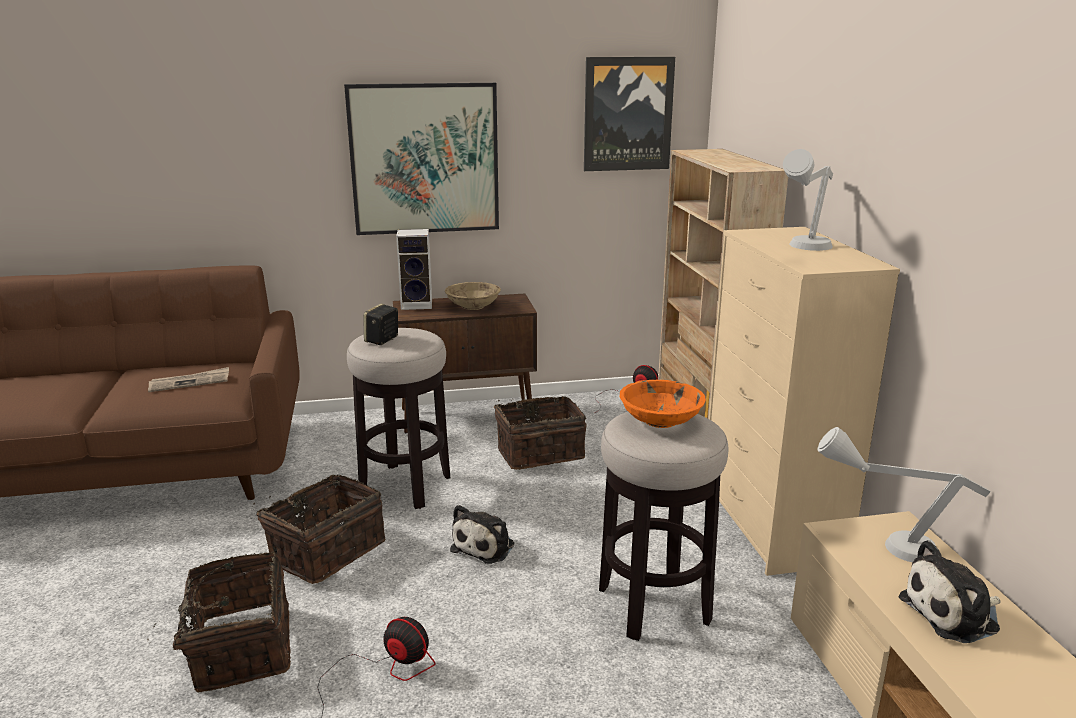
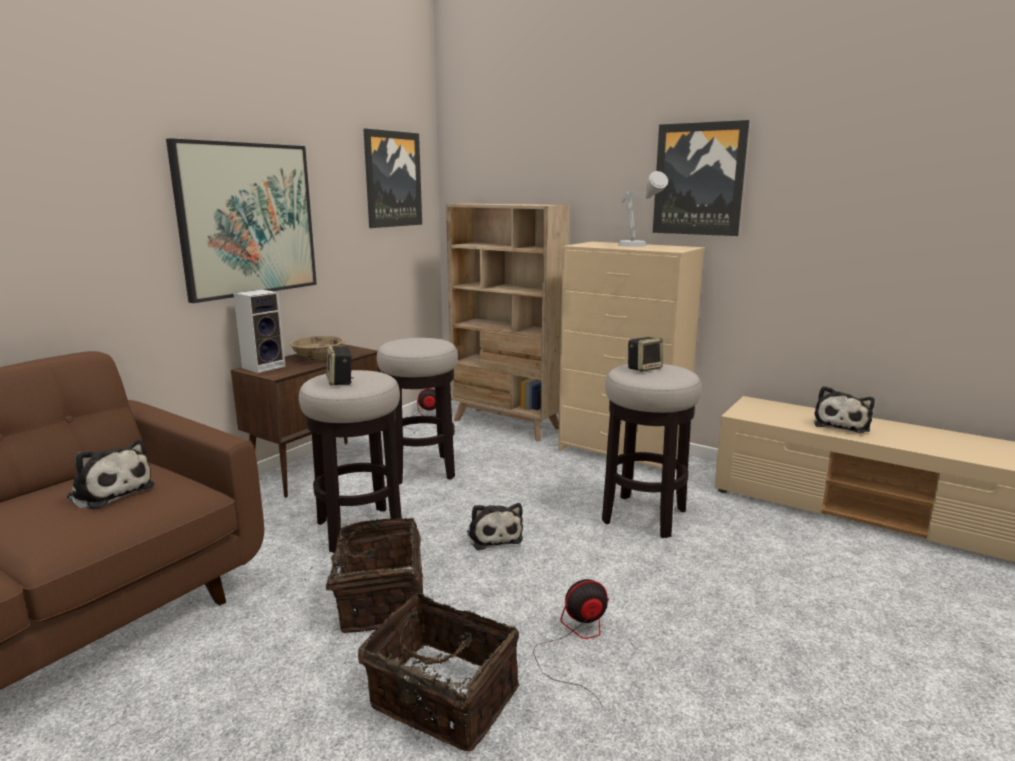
camera: 45 degrees left, 5 degrees down
(190, 382) = (110, 491): newspaper -> plush toy
(539, 453) = (421, 469): basket -> stool
(660, 420) = (644, 368): orange bowl -> speaker
(883, 543) = (765, 411): grey table lamp -> none
(909, 162) = (699, 179): none -> picture

